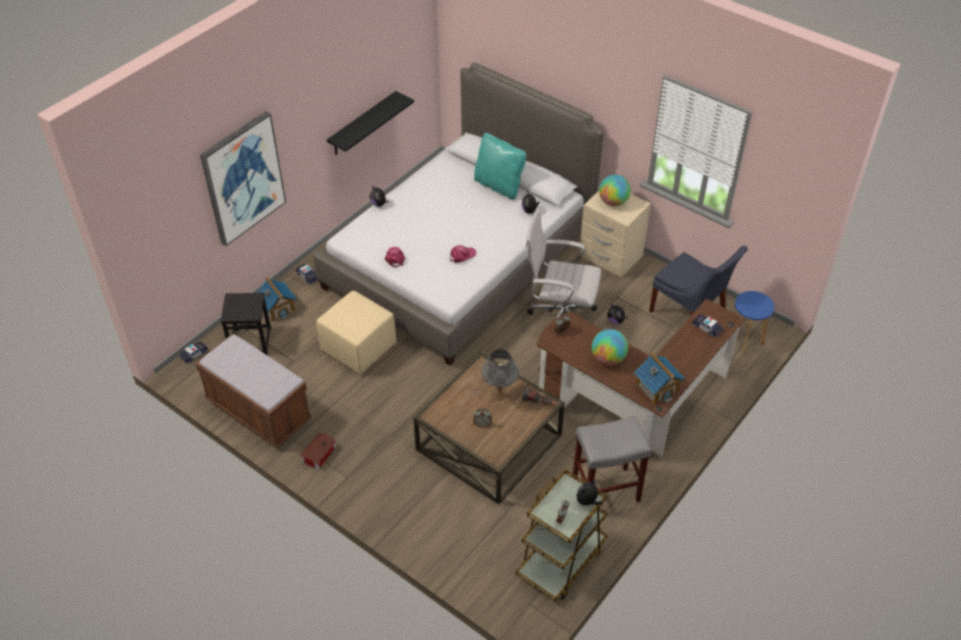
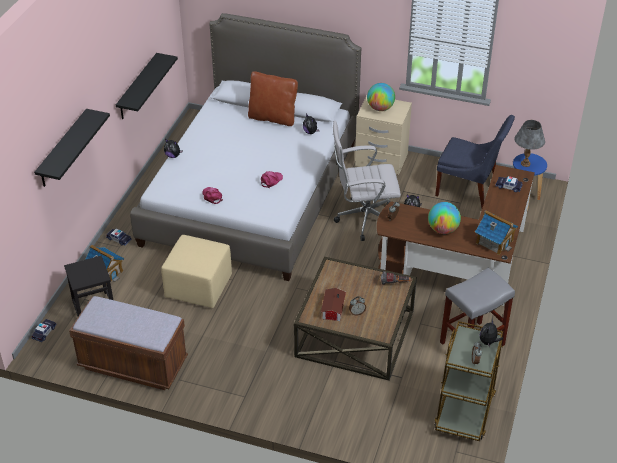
camera: 20 degrees left, 5 degrees down
(243, 178) = (63, 149): picture -> black shelf
(318, 455) = (208, 386): toy house -> toy house (332, 309)
(499, 186) = (272, 118): turquoise pillow -> brown pillow
(499, 395) = (359, 286): grey table lamp -> grey table lamp (525, 163)

